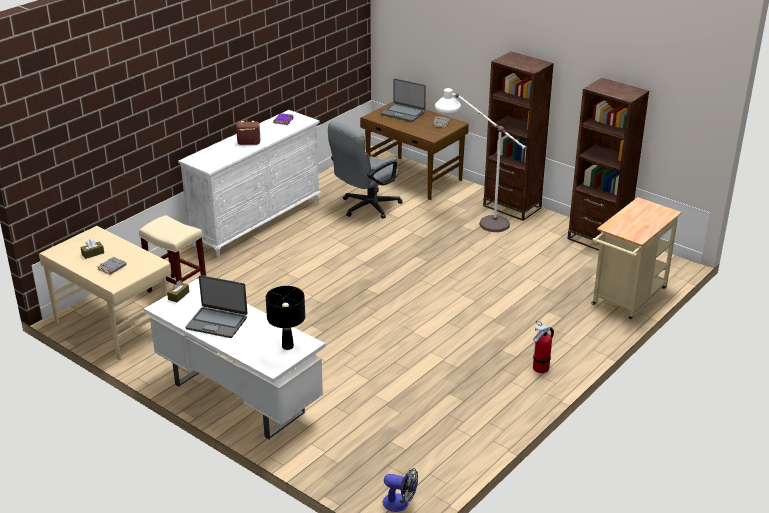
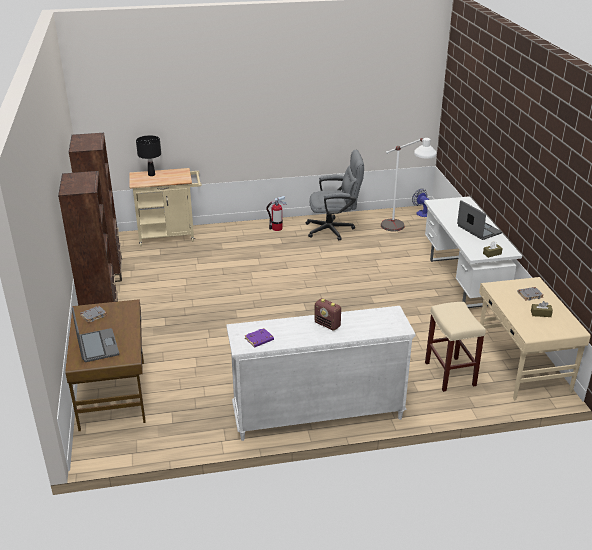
camera: 140 degrees left, 0 degrees up
(288, 346) = (447, 205): black table lamp -> black table lamp (151, 174)
(365, 207) = (205, 382): grey office chair -> grey office chair (334, 229)
(474, 220) = (148, 325): white floor lamp -> white floor lamp (401, 233)

